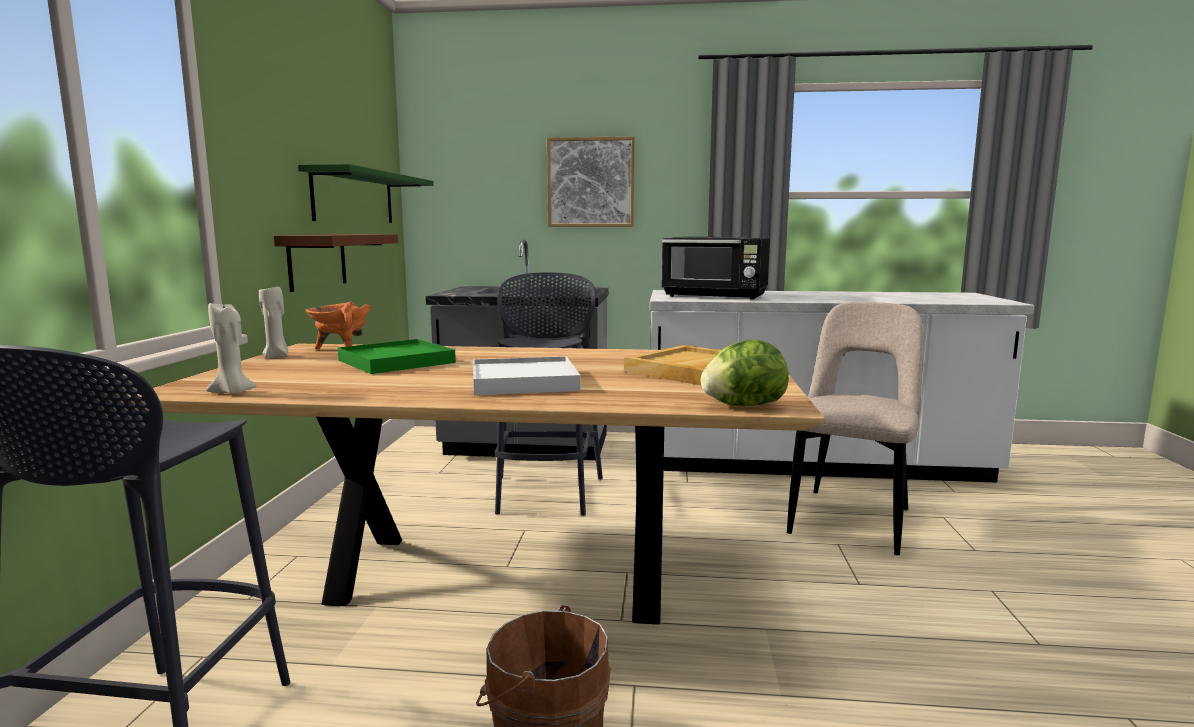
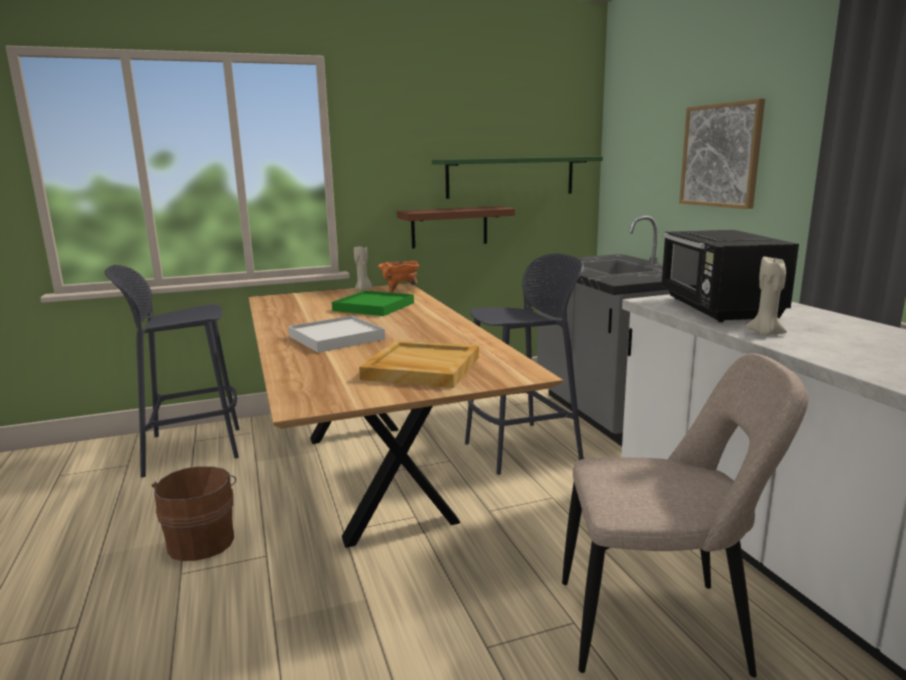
camera: 65 degrees right, 5 degrees up
(232, 393) = (269, 305): beige candle -> beige candle (765, 333)
(743, 406) = (298, 395): lettuce -> none

